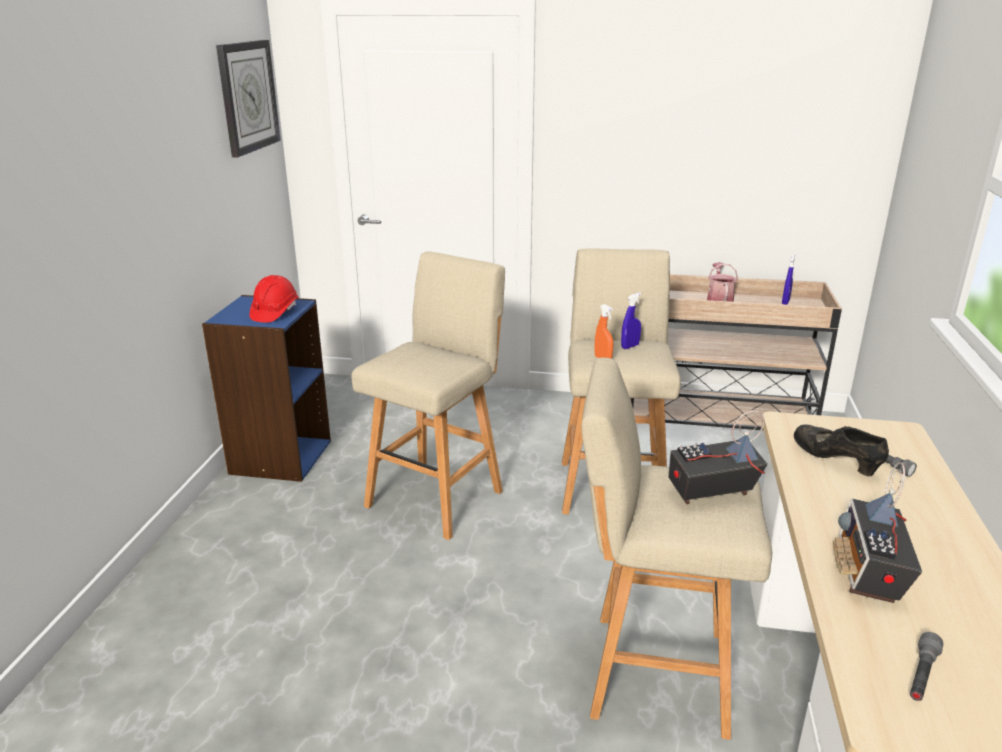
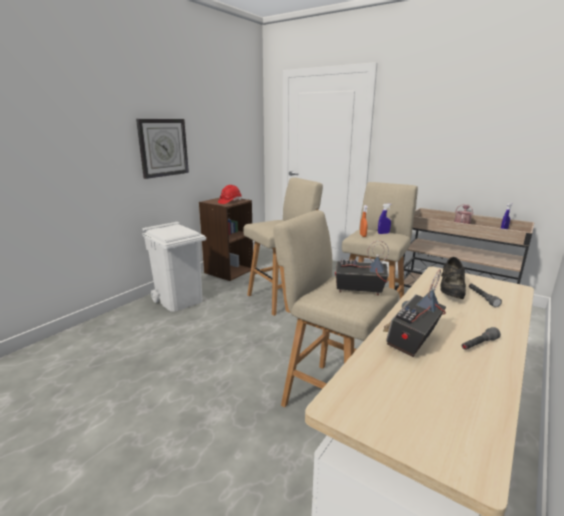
camera: 25 degrees right, 5 degrees down
(227, 557) = (180, 300): none -> white trash can
(248, 96) = (244, 112): wall clock -> wall clock (163, 147)
(280, 457) = (228, 271): blue bookcase -> brown bookcase
(836, 461) = (451, 292): black shoe -> black shoe turned 150 degrees counterclockwise
(921, 675) = (391, 393): grey flashlight -> grey flashlight (478, 344)

